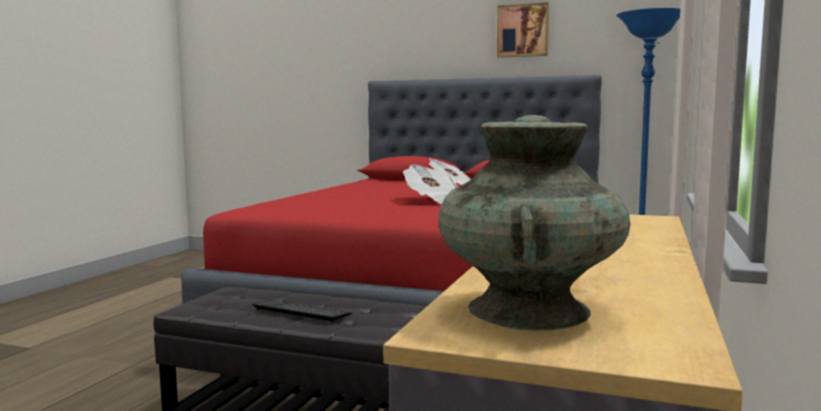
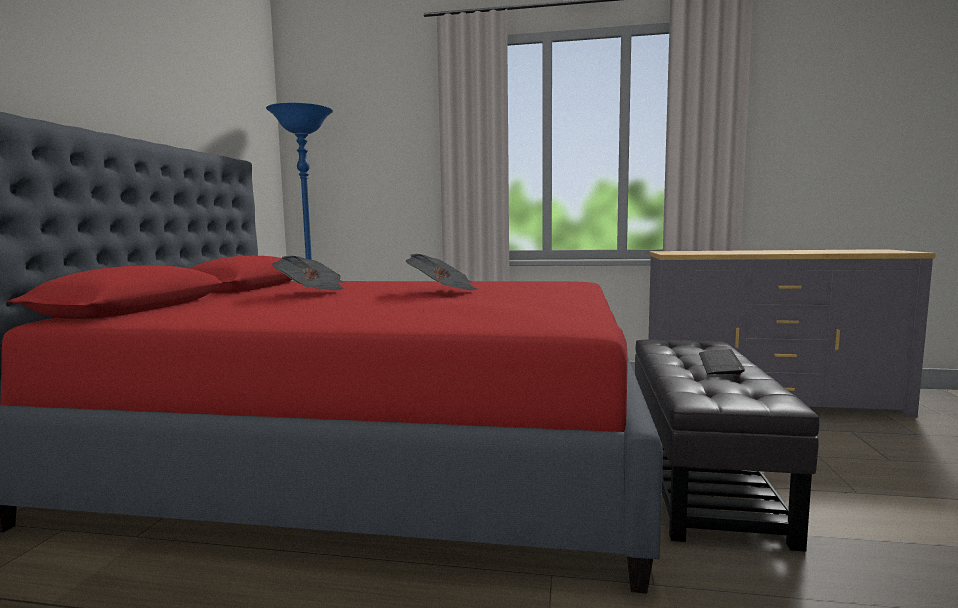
camera: 100 degrees left, 0 degrees up
(523, 31) = (165, 84): picture -> none
(528, 310) = (872, 251): turquoise vase -> none

